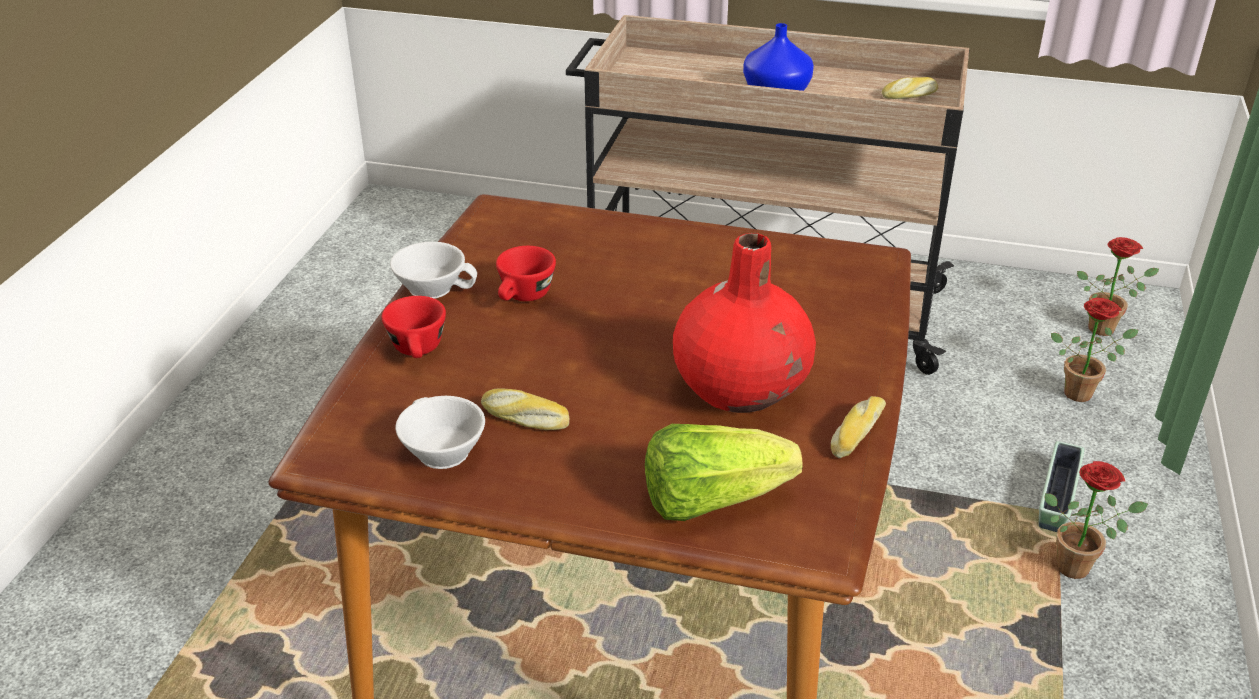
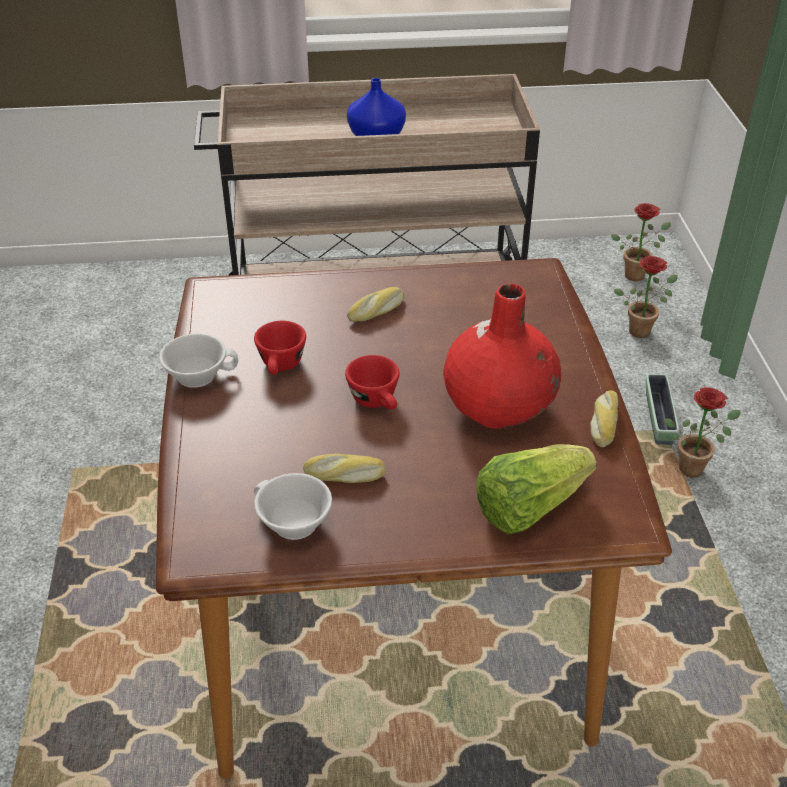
camera: 20 degrees left, 5 degrees up
(419, 351) = (220, 436): red cup -> red cup (377, 402)
(910, 95) = (481, 121): bread -> bread (377, 311)

